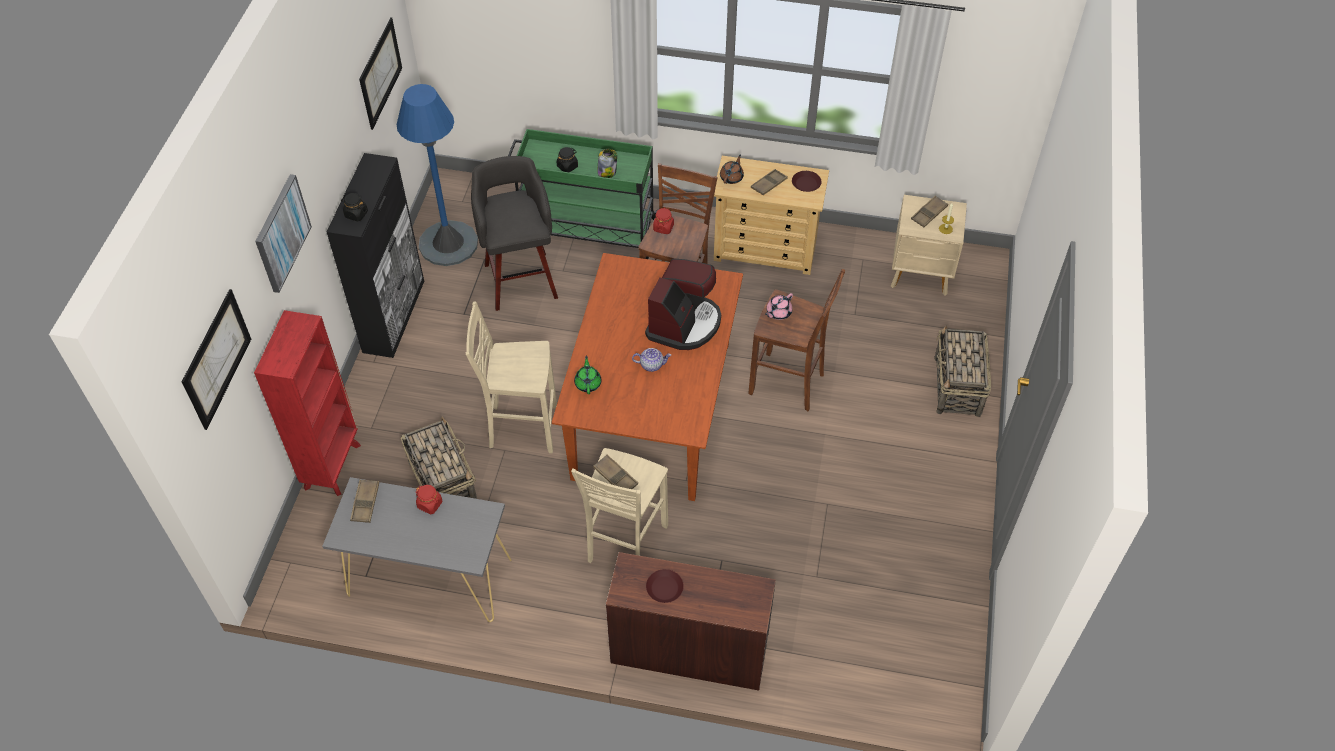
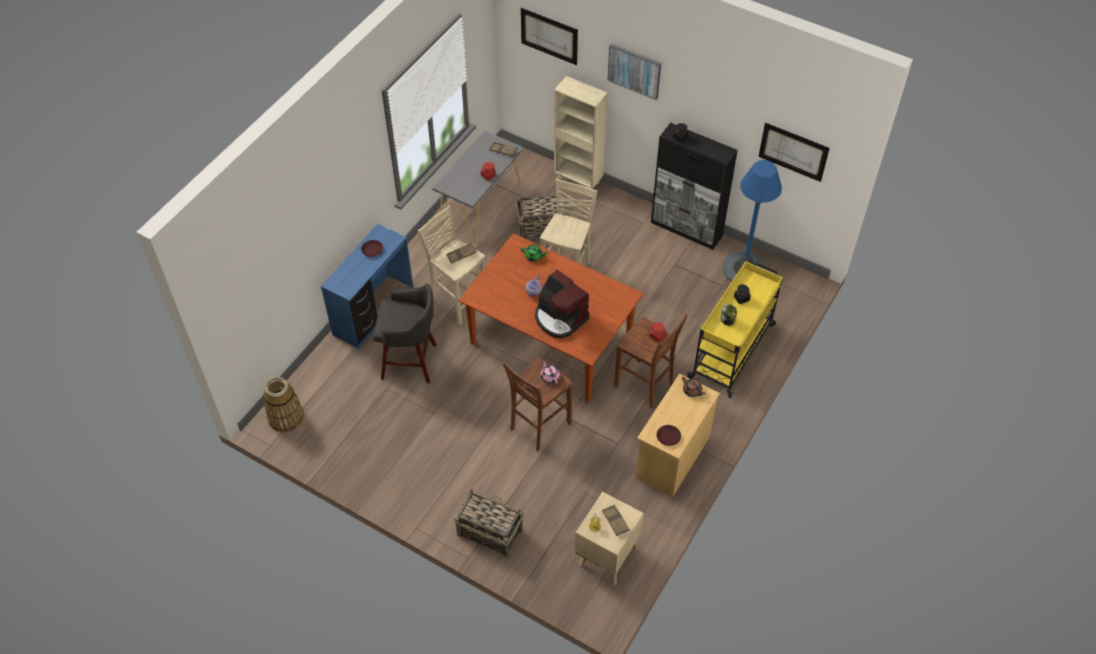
camera: 110 degrees right, 0 degrees up
(333, 465) = (578, 182): red bookcase -> beige bookcase
(520, 278) = (696, 301): grey stool -> grey stool (411, 362)
(586, 229) = (732, 350): green cart -> yellow cart
(689, 650) = (374, 311): brown desk -> blue desk
(768, 184) = (676, 412): brown tray -> none
(929, 688) = (286, 417): none -> basket

